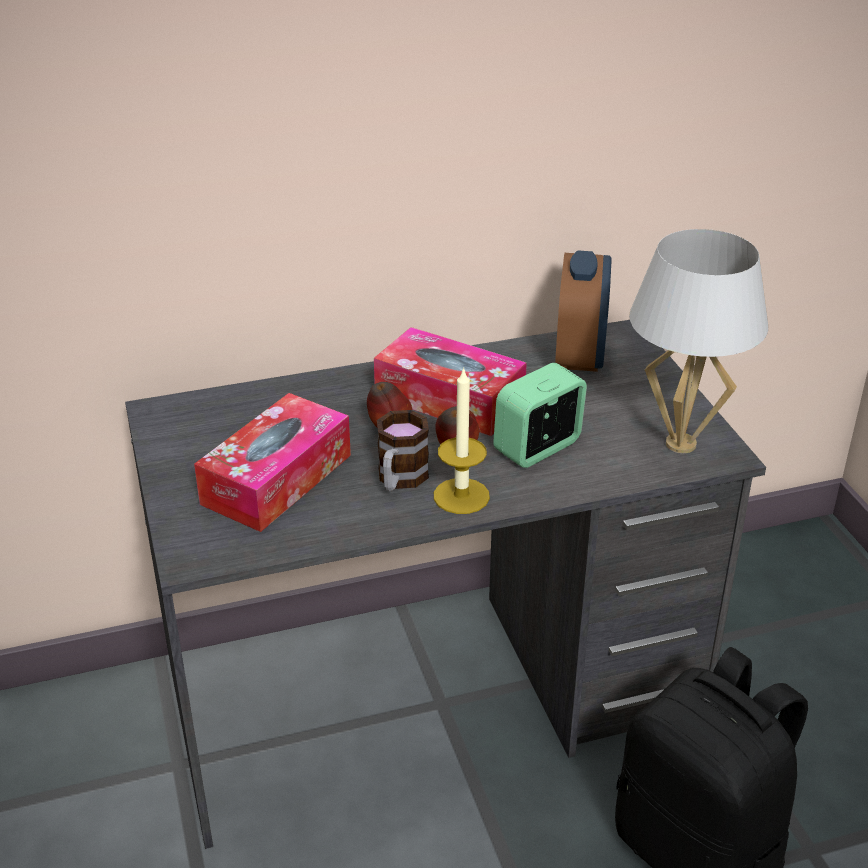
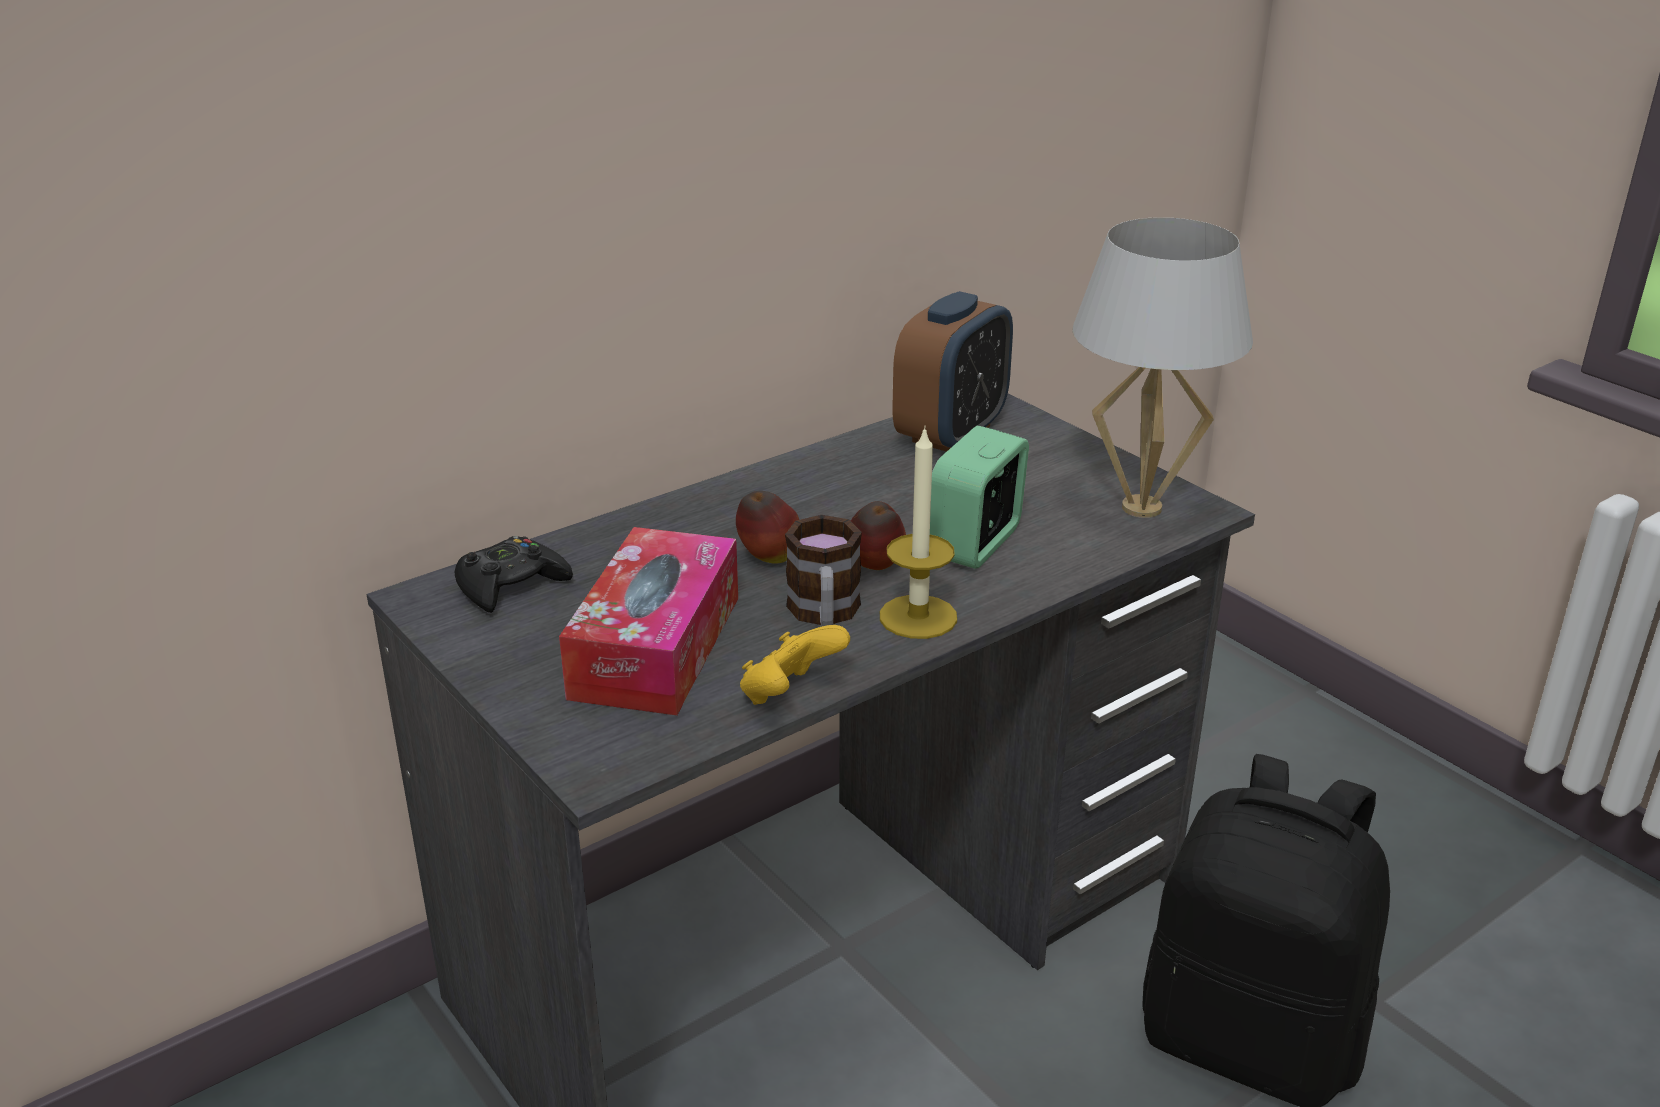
camera: 20 degrees left, 5 degrees down
(213, 414) = (511, 585): none -> black game controller
(340, 534) = (790, 695): none -> yellow game controller
(449, 399) = (823, 509): tissue box -> none
(580, 355) = (951, 434): alarm clock -> alarm clock turned 45 degrees clockwise

